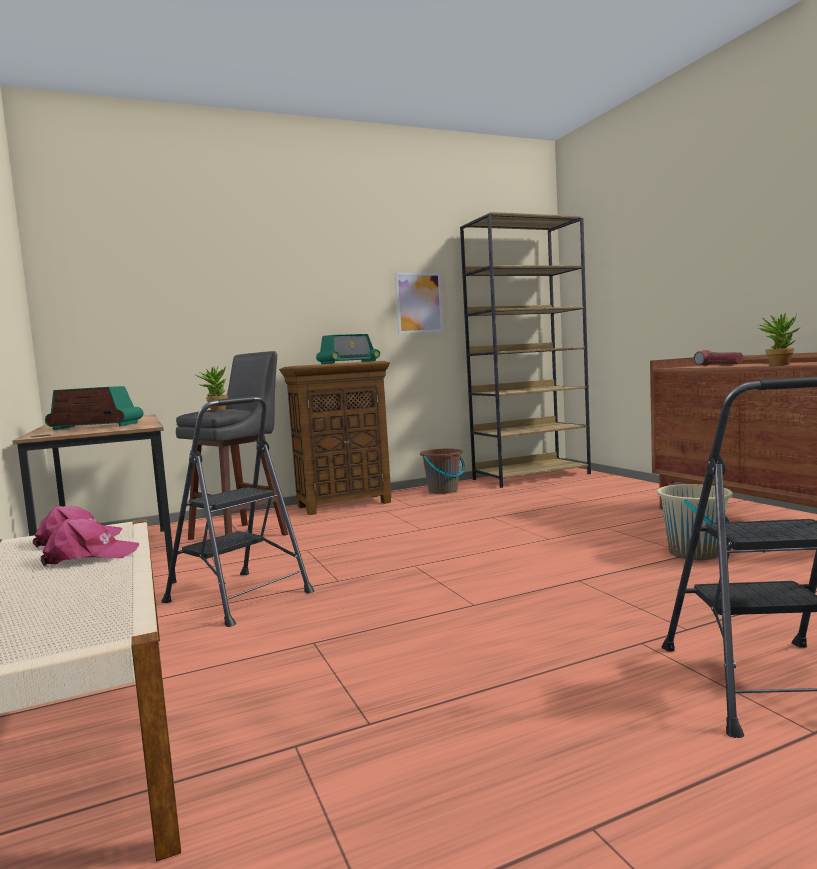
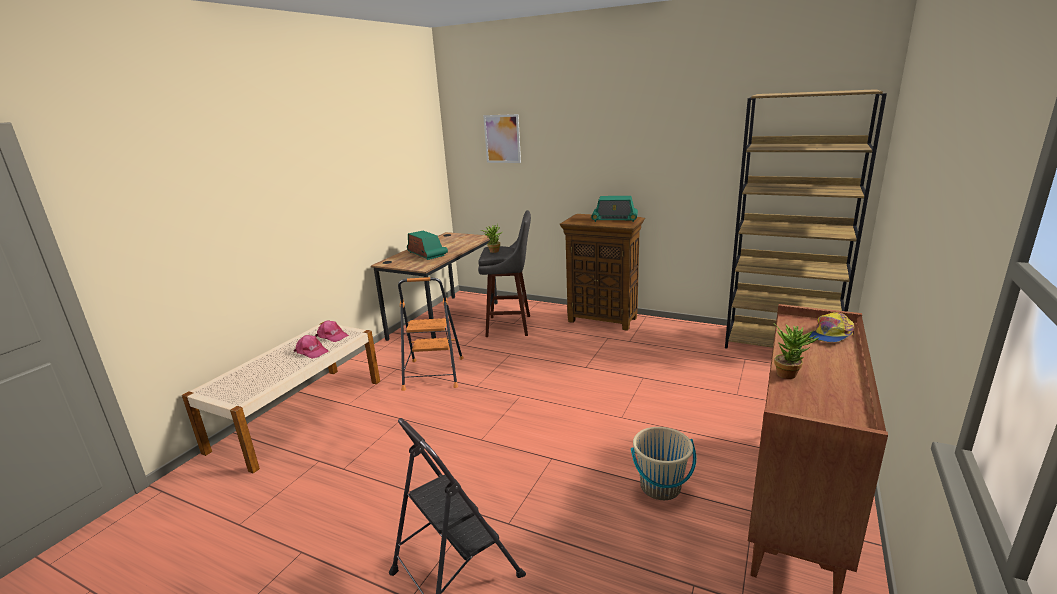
camera: 50 degrees right, 15 degrees up
(240, 597) = (433, 374): black step ladder -> orange step ladder
(419, 303) = (700, 168): picture -> picture (502, 139)
(443, 490) = (683, 332): brown bucket -> none
(718, 365) = (830, 335): flashlight -> cap

